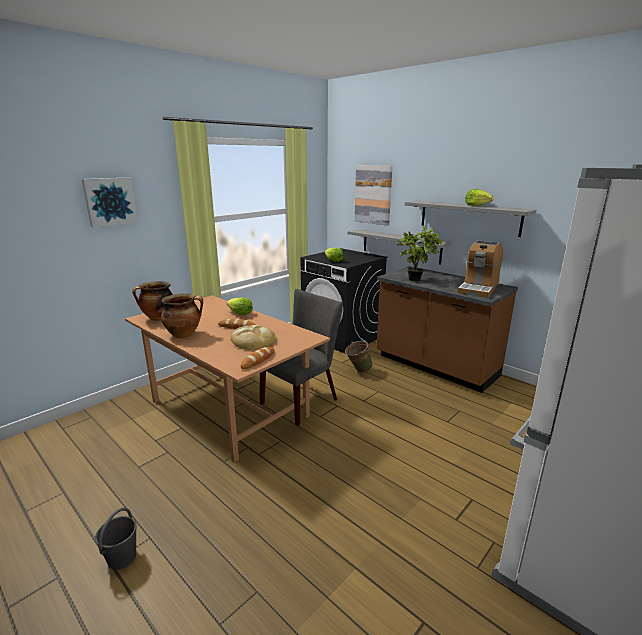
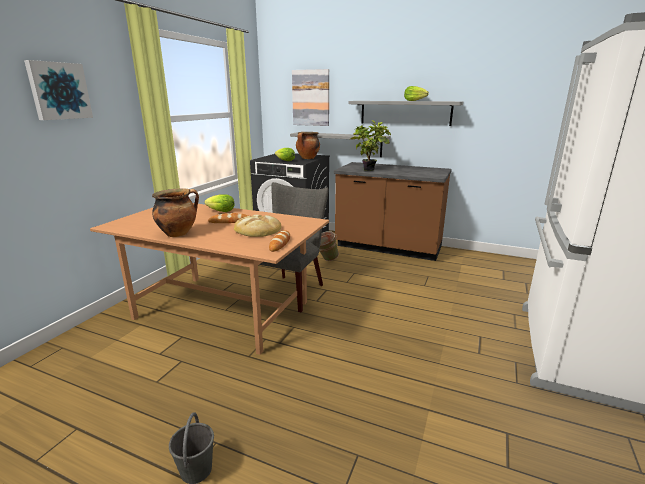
camera: 20 degrees left, 0 degrees up
(158, 318) = (132, 224): cooking pot -> cooking pot (308, 158)
(478, 288) = (425, 171): coffee machine -> none

